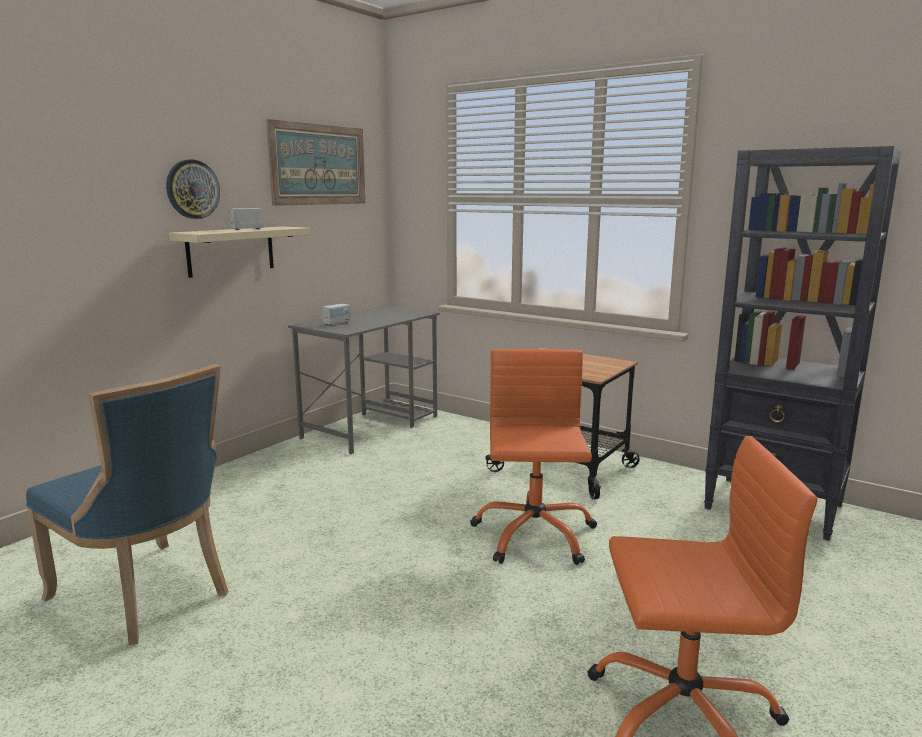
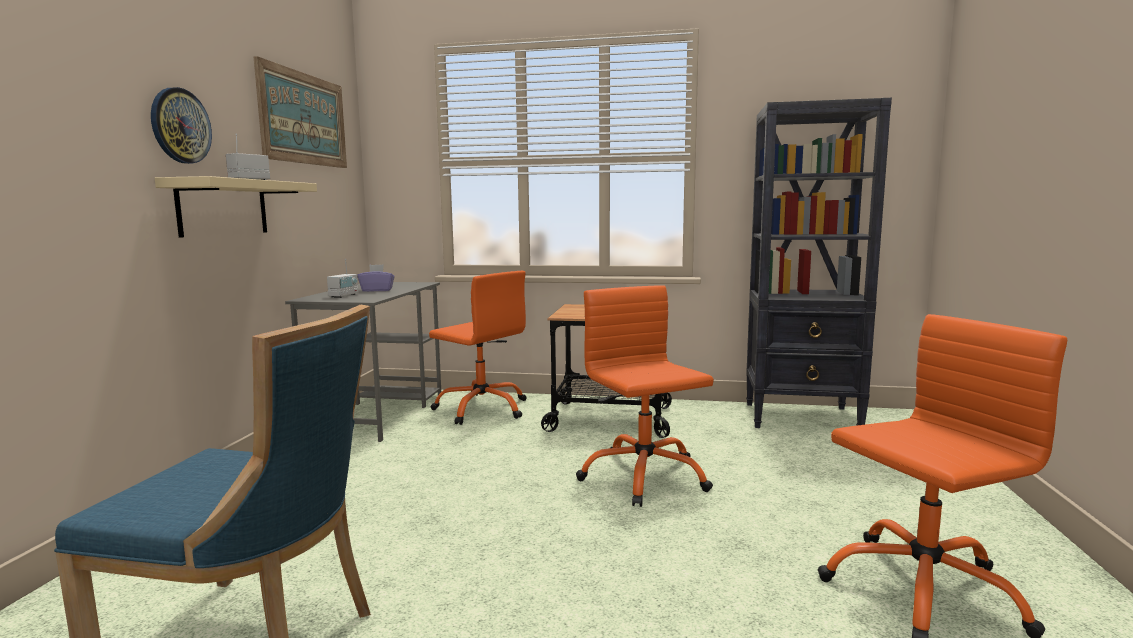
camera: 25 degrees left, 5 degrees down
(372, 318) = (377, 290): none -> purple tissue box
(458, 437) = (482, 408): none -> orange office chair

